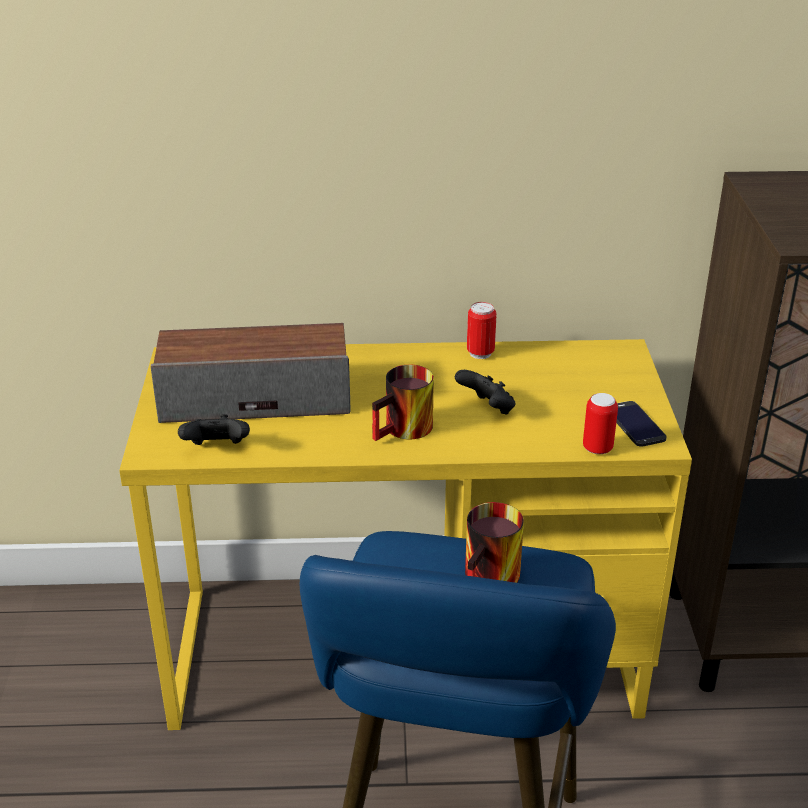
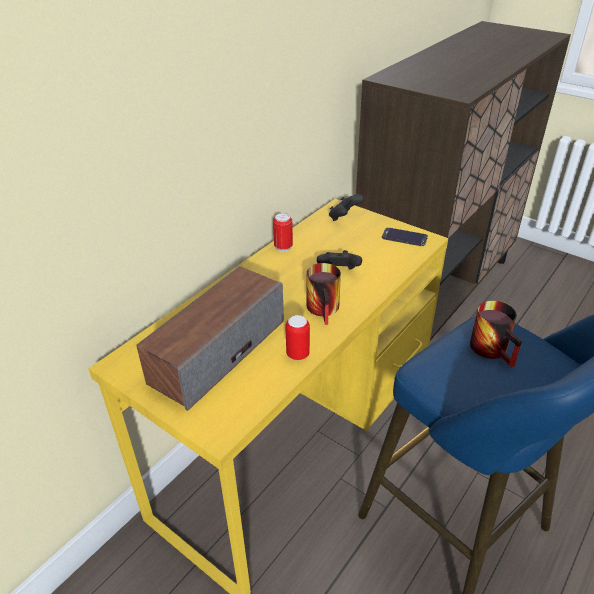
camera: 50 degrees left, 5 degrees up
(217, 449) = (254, 396): black game controller -> black game controller (344, 218)
(597, 448) = (412, 258): can -> can (298, 354)

